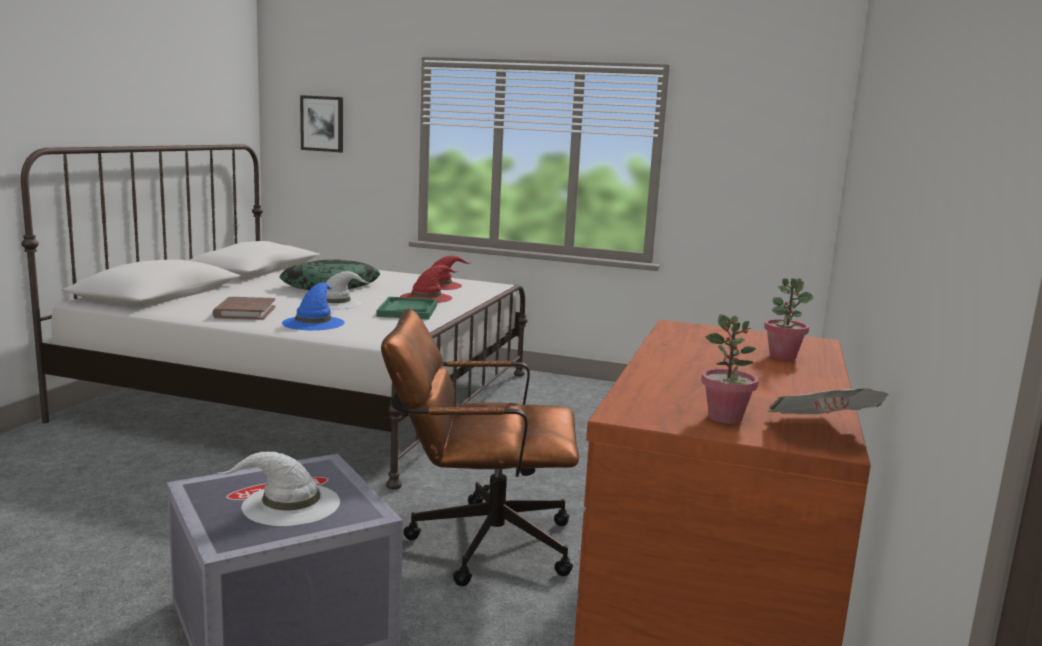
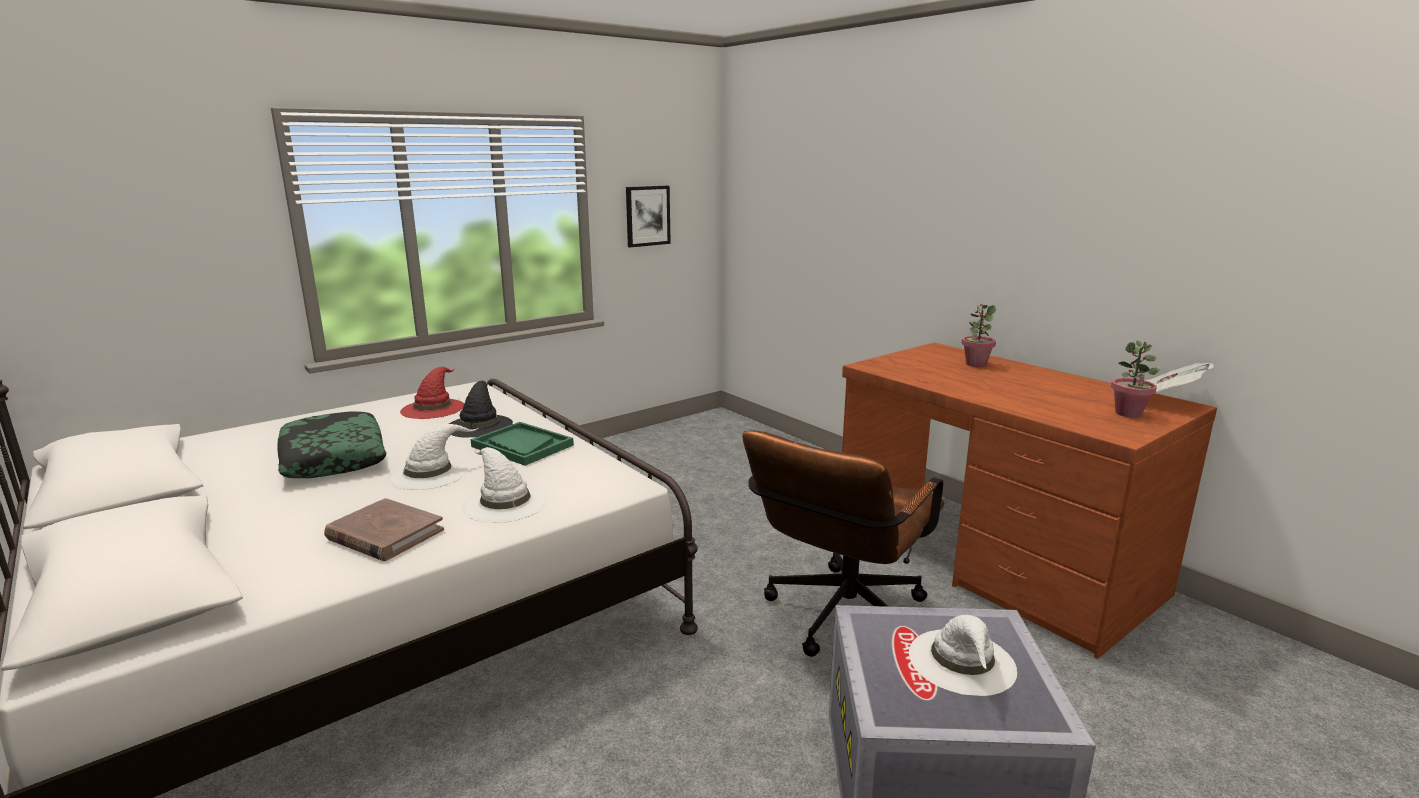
camera: 55 degrees left, 5 degrees up
(313, 322) = (504, 503): blue hat -> white hat
(322, 123) = (93, 220): picture -> picture (647, 216)
(426, 297) = (479, 425): red hat -> black hat

